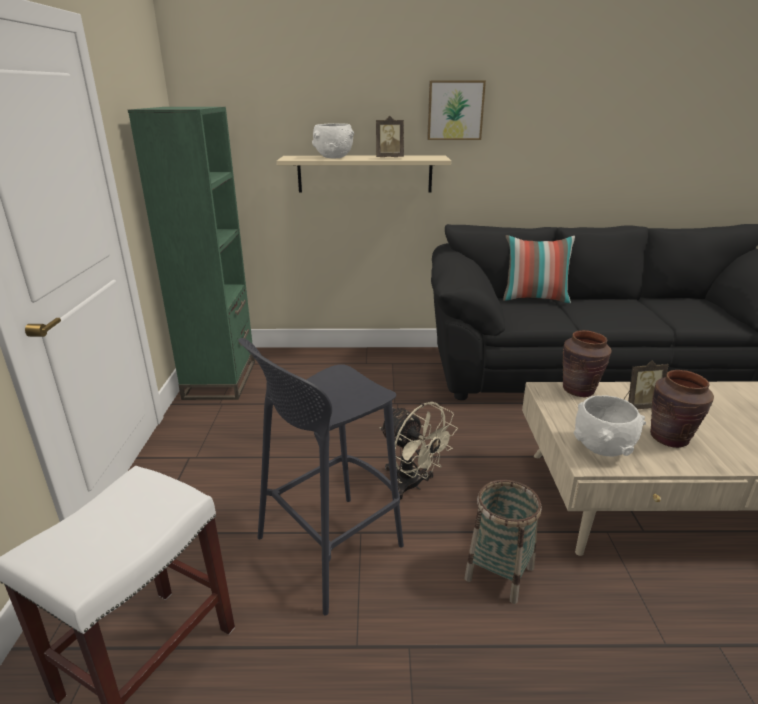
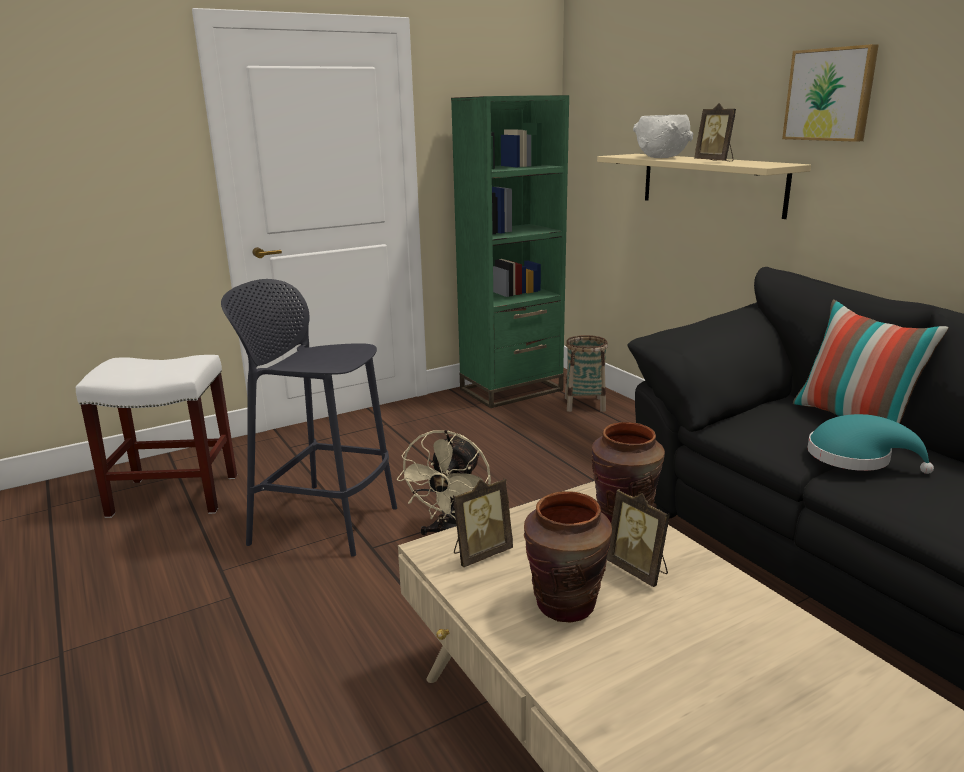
camera: 60 degrees right, 5 degrees down
(499, 573) = (355, 625): basket -> basket (584, 404)
(576, 313) = (856, 458): none -> turquoise hat
(601, 447) = (480, 553): white bowl -> picture frame

